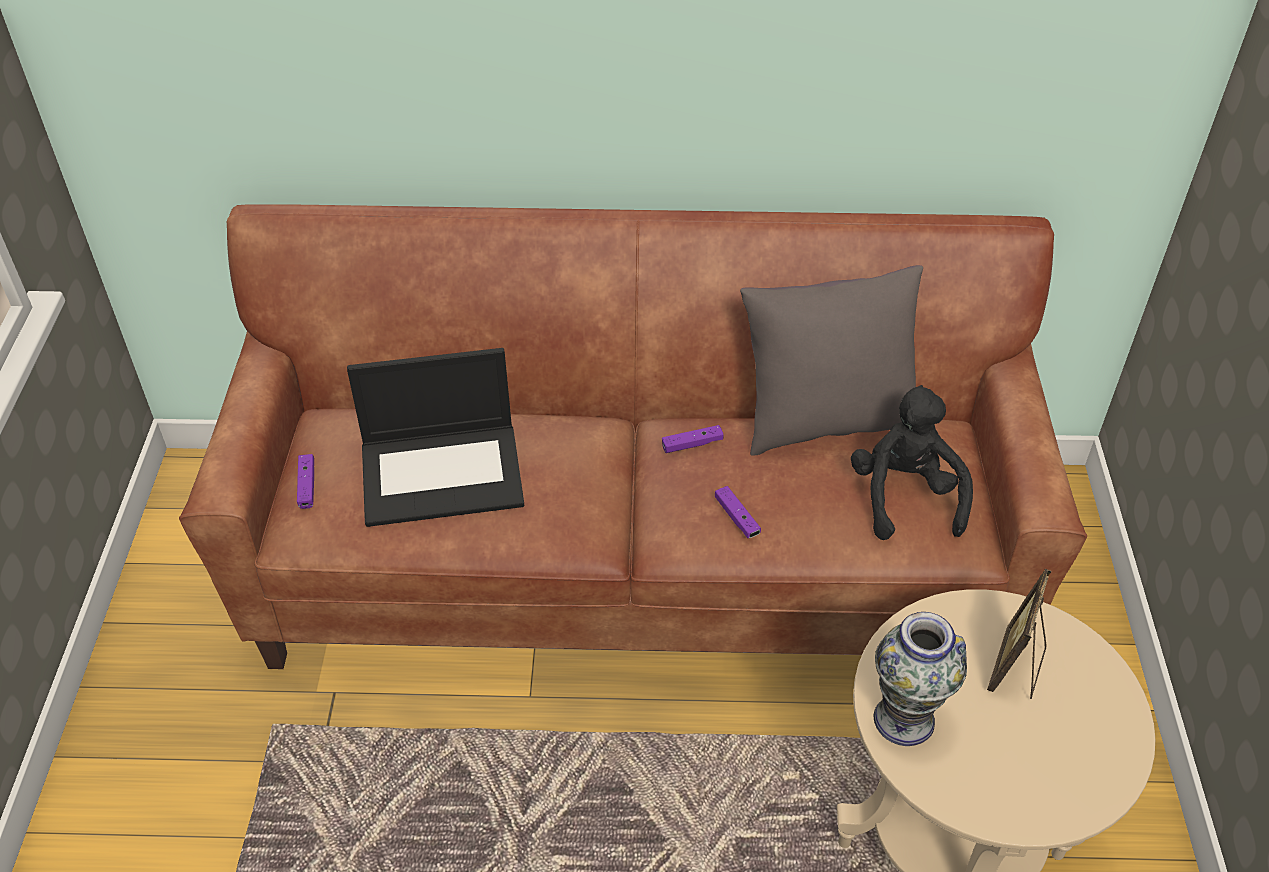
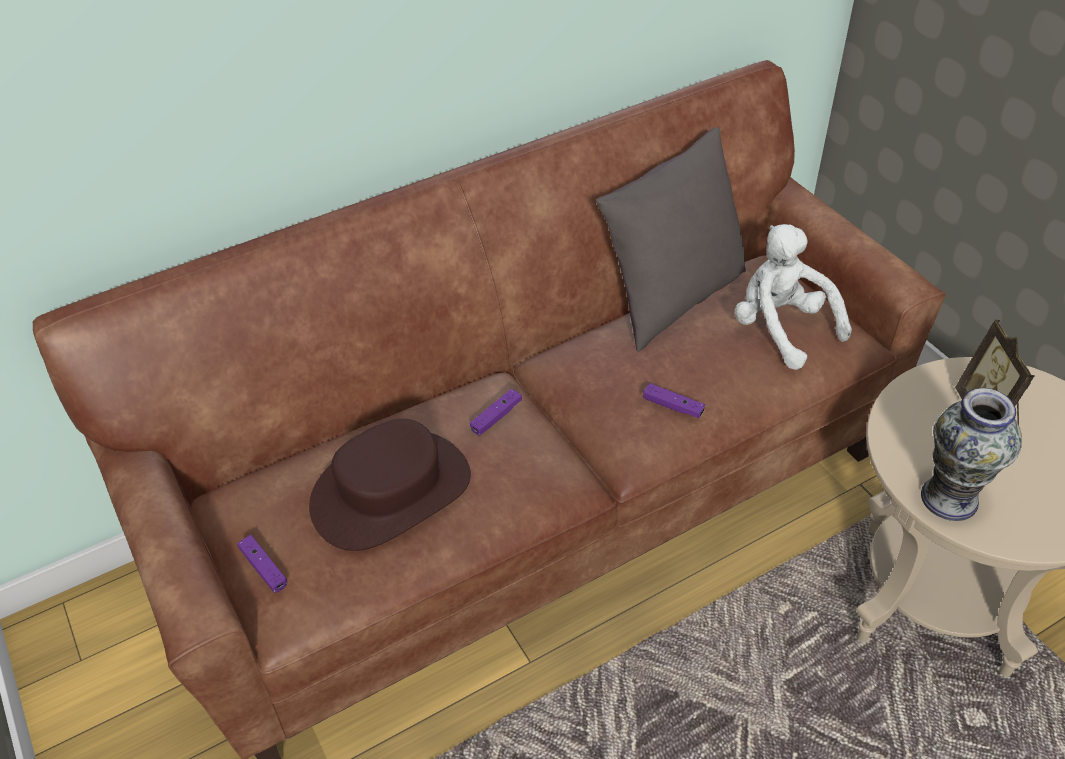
camera: 30 degrees left, 0 degrees up
(443, 473) = (391, 491): laptop -> brown hat
(692, 444) = (584, 364): purple game controller -> purple game controller (496, 417)
(905, 496) = (781, 328): black plush toy -> white plush toy

